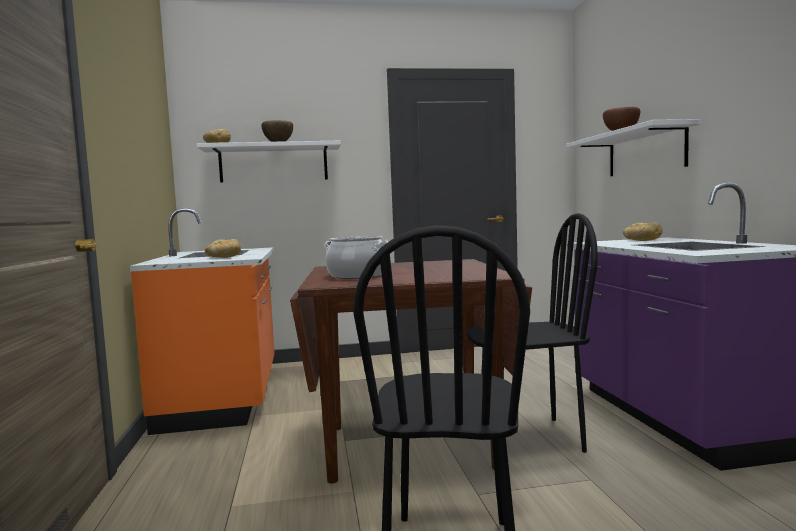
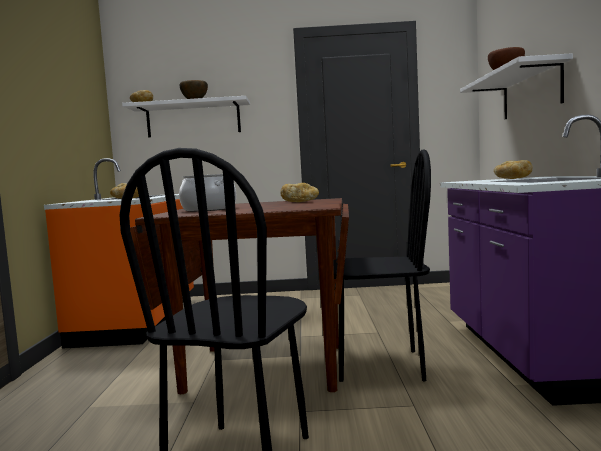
camera: 10 degrees right, 0 degrees up
(441, 265) = (300, 202): none -> bread

